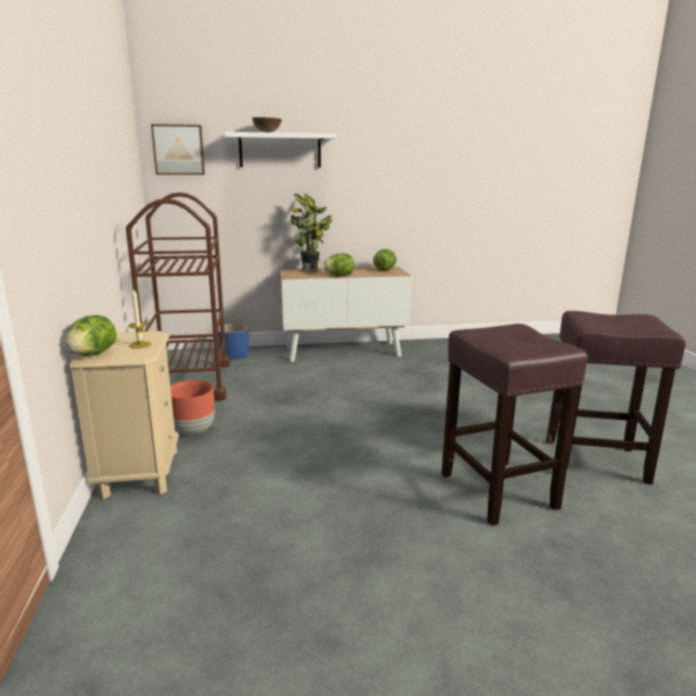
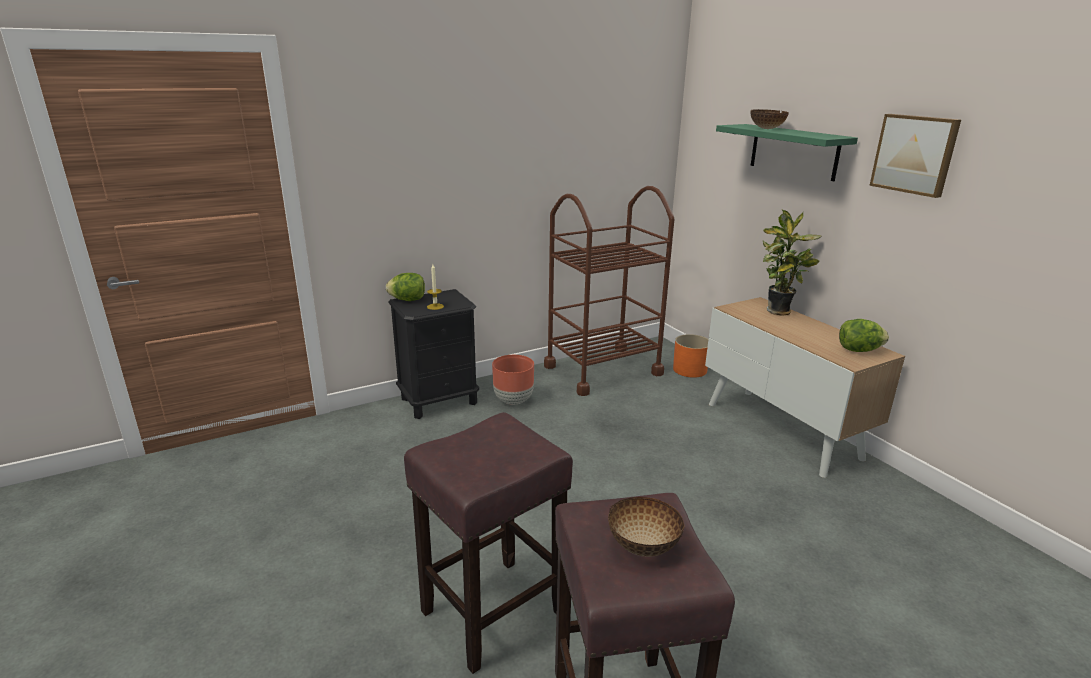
camera: 70 degrees right, 5 degrees up
(139, 473) = (439, 401): beige nightstand -> black nightstand
(178, 150) = (705, 138): picture -> picture (915, 154)
(234, 354) = (690, 370): blue planter -> orange planter
(280, 150) = (793, 151): white shelf -> green shelf
(339, 276) = (775, 330): lettuce -> none
(621, 322) = (644, 546): none -> bowl

